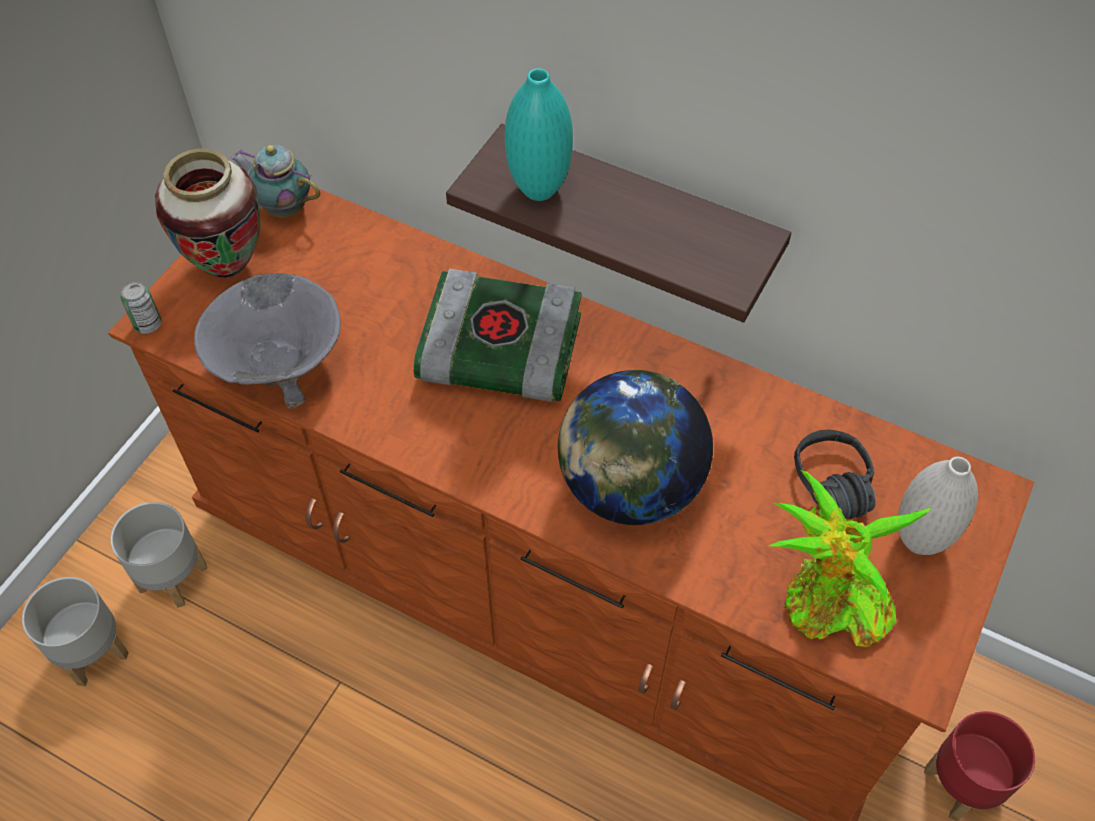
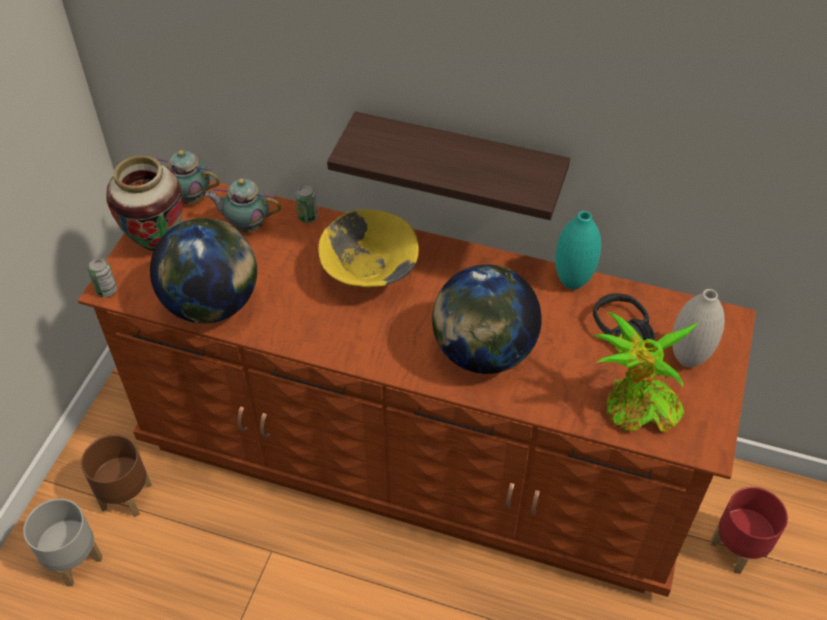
camera: 10 degrees left, 5 degrees down
(172, 577) = (125, 496): grey planter -> brown planter
(280, 364) = (212, 305): grey bowl -> globe
(349, 258) = (246, 226): none -> teapot
(433, 256) = (307, 217): none -> can
(497, 352) = (369, 275): book -> yellow bowl
(539, 189) = (392, 151): turquoise vase -> turquoise vase (572, 282)

